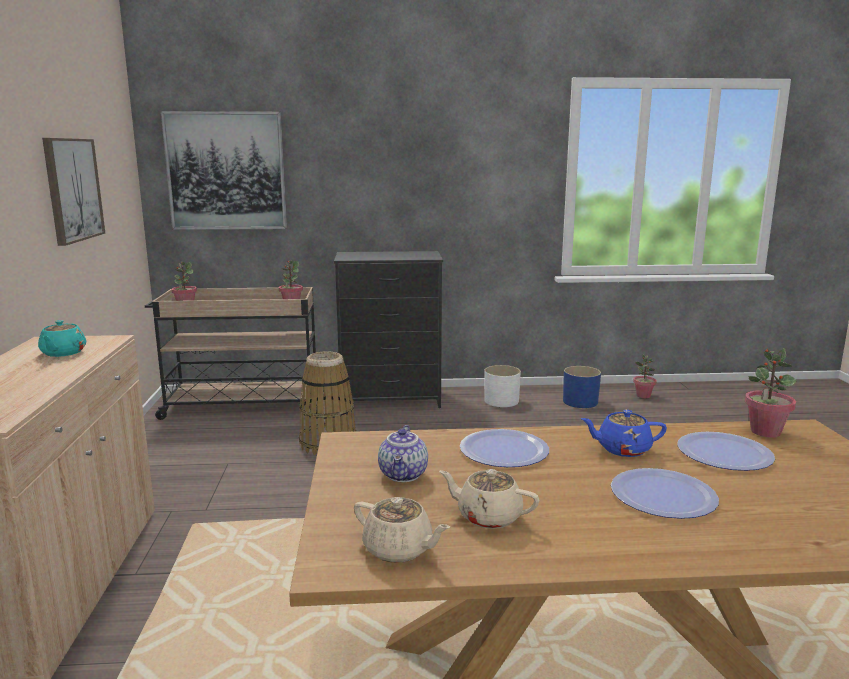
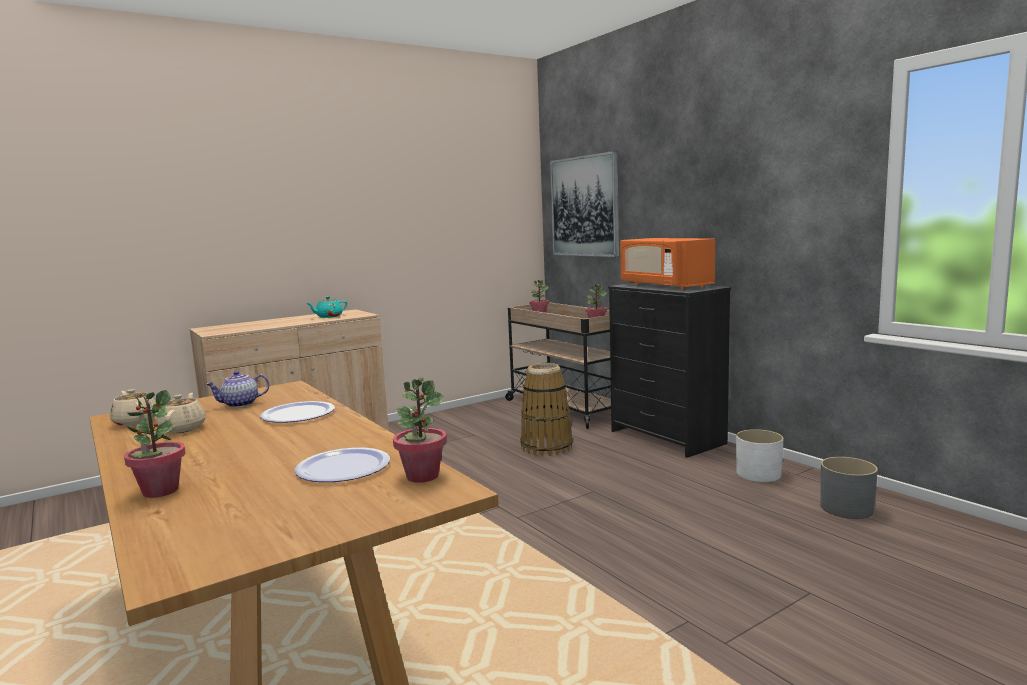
camera: 60 degrees right, 5 degrees down
(72, 189) = (431, 221): picture -> none
(385, 255) = (664, 286): none -> orange microwave
(399, 549) = (135, 422): beige teapot -> beige teapot turned 135 degrees clockwise
(580, 402) = (846, 508): blue planter -> grey planter
(622, 449) = (326, 439): blue teapot -> none
(643, 396) = (962, 539): potted plant -> potted plant (160, 491)
(663, 496) = (234, 460): plate -> none

